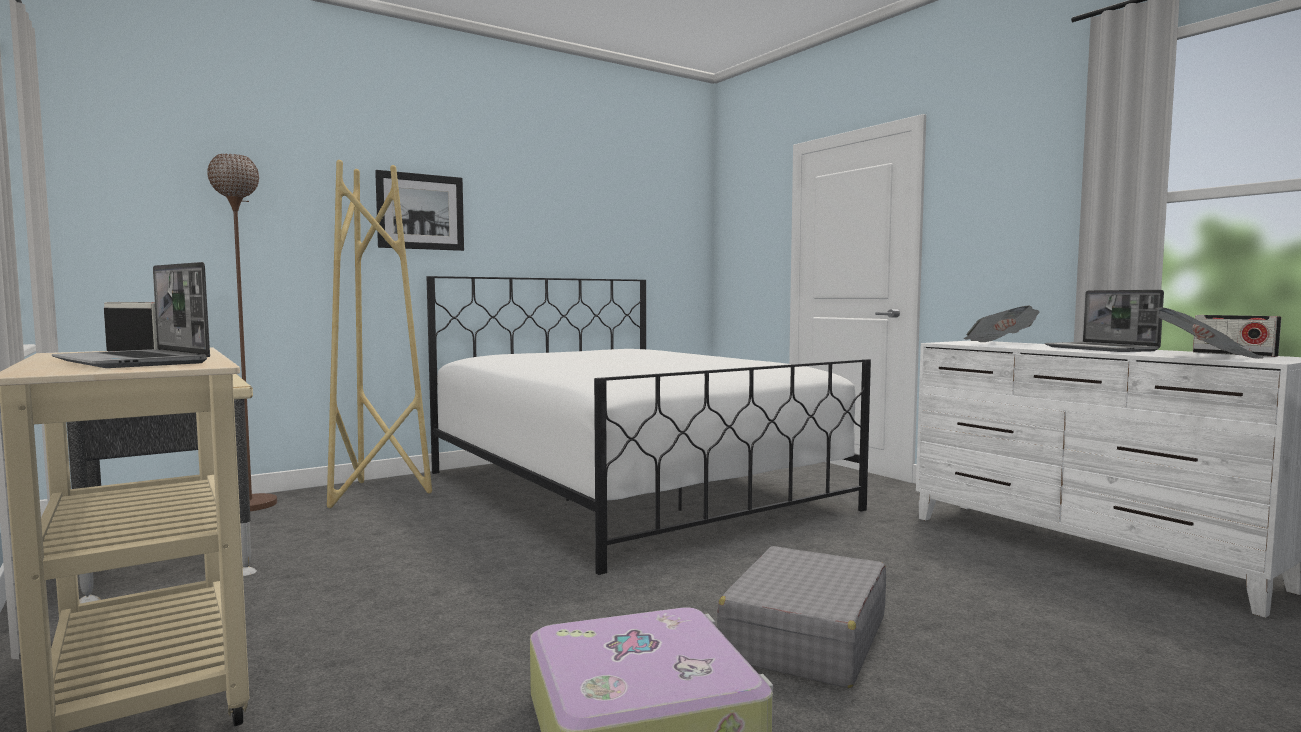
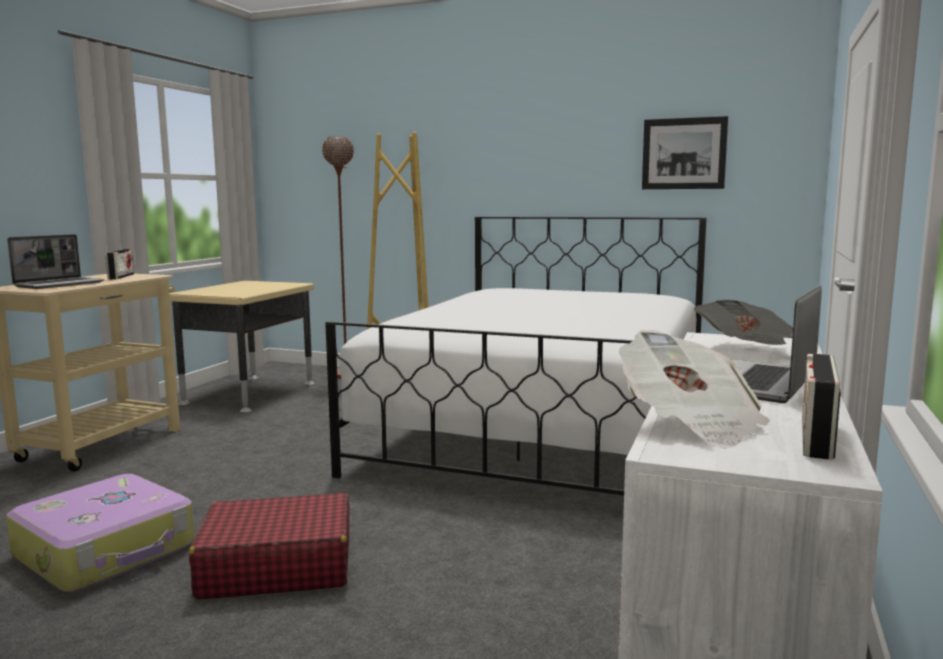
camera: 55 degrees right, 5 degrees up
(135, 362) = (60, 284): laptop -> laptop turned 150 degrees counterclockwise
(420, 211) = (476, 162): picture -> picture (684, 153)
(804, 638) = (276, 566): grey suitcase -> red suitcase

